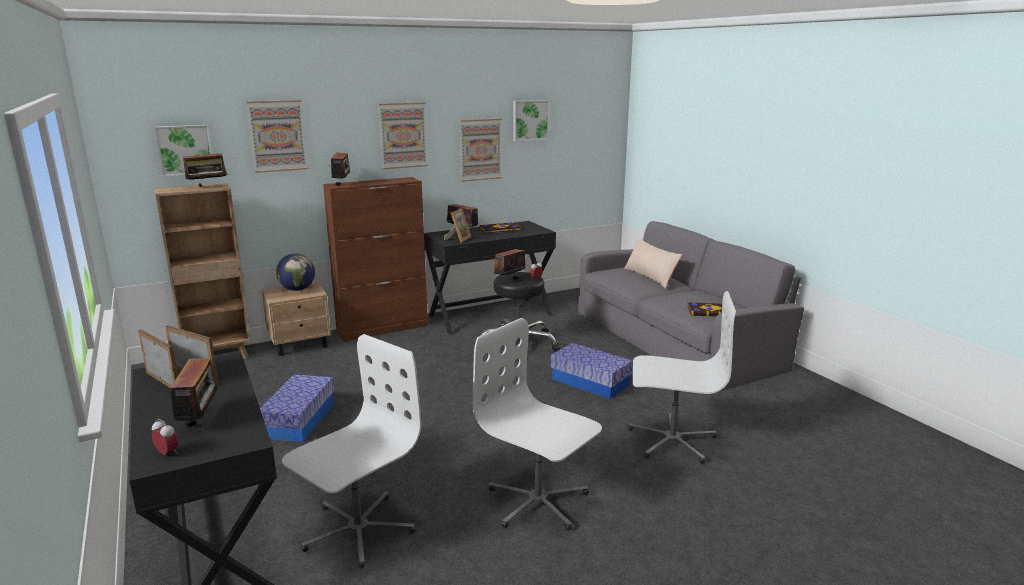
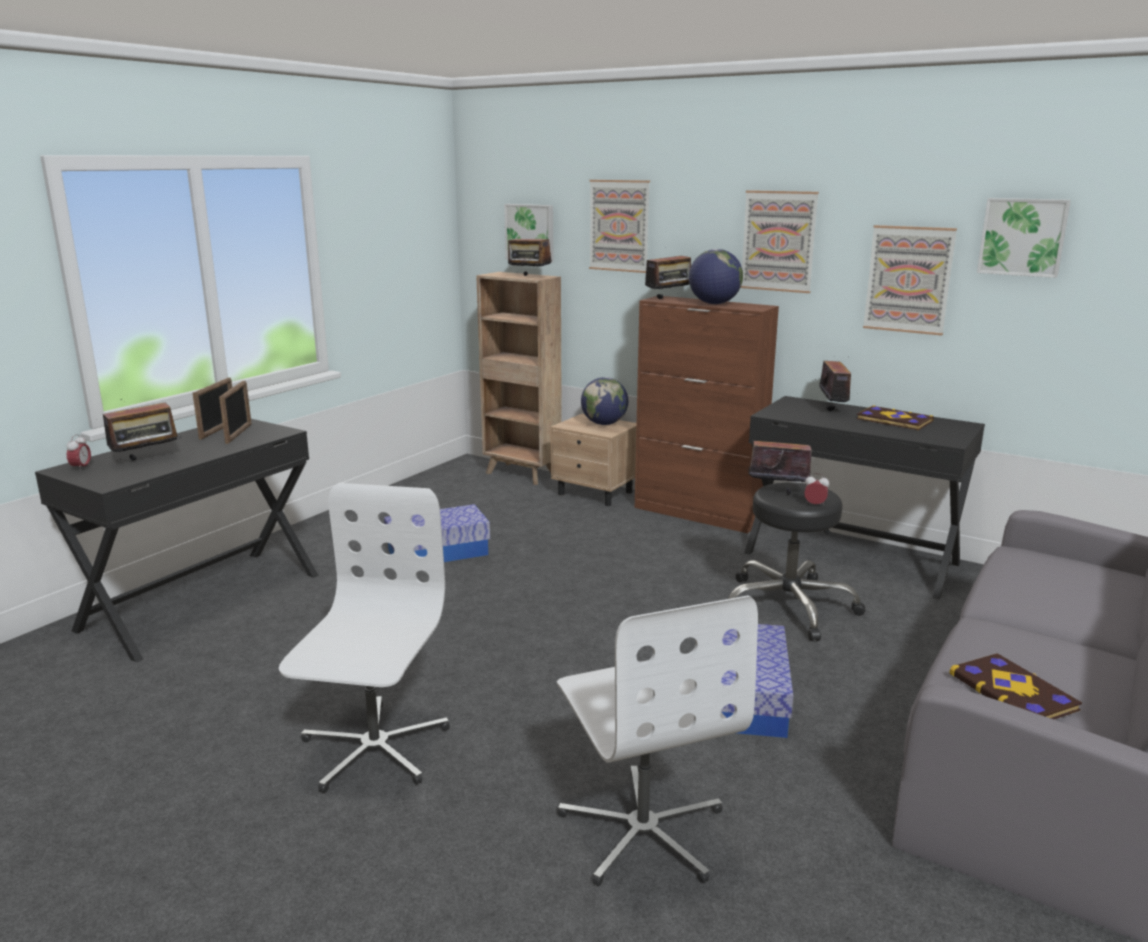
camera: 60 degrees right, 0 degrees up
(357, 530) = (256, 654): white office chair -> none
(379, 182) = (714, 303): none -> globe
(458, 239) = (796, 414): picture frame -> none
(650, 277) = (1087, 596): beige pillow -> none

